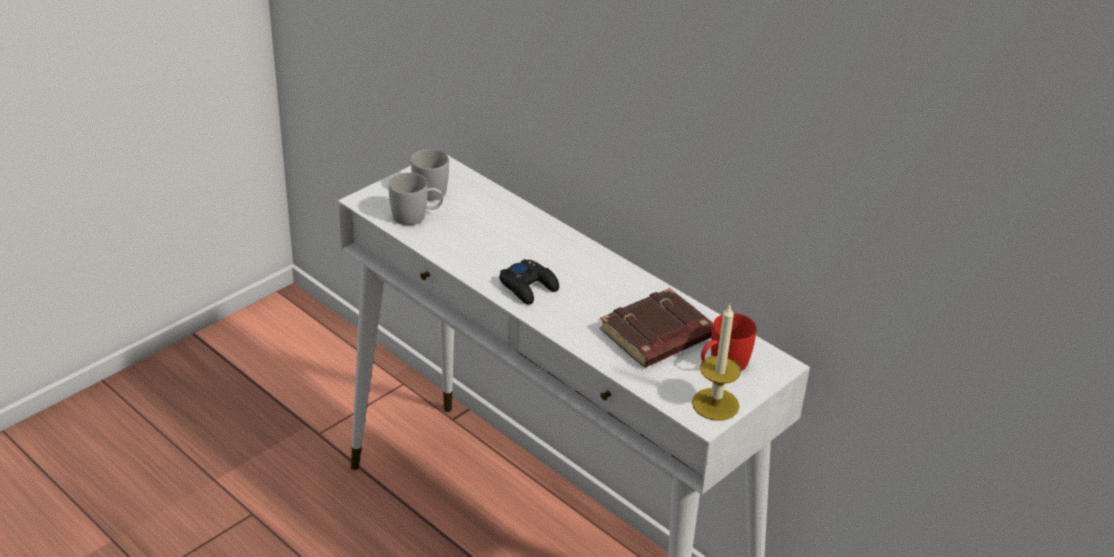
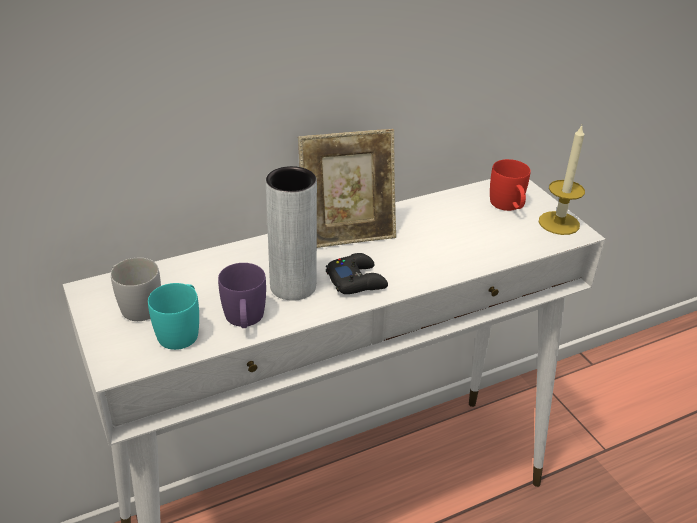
camera: 70 degrees left, 0 degrees up
(416, 216) = (181, 330): white mug -> turquoise mug
(443, 241) = (244, 320): none -> purple mug
(500, 255) = (293, 286): none -> grey vase
(597, 268) = (347, 234): none -> picture frame
(657, 336) = (461, 227): brown book -> none

